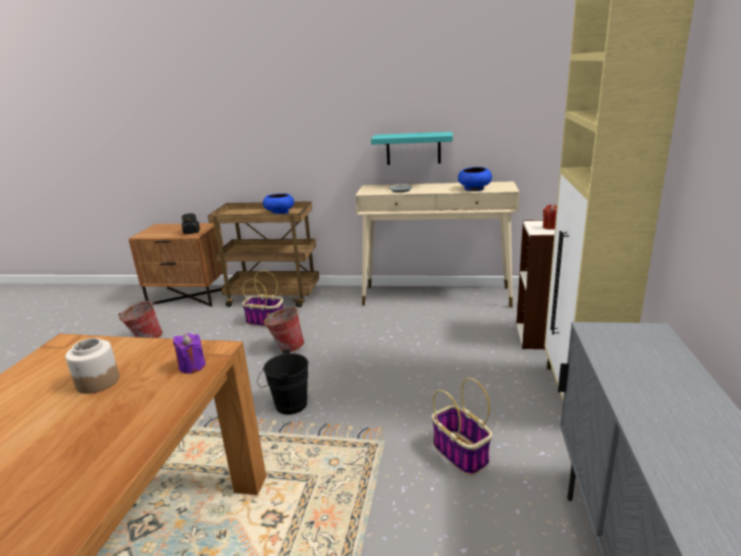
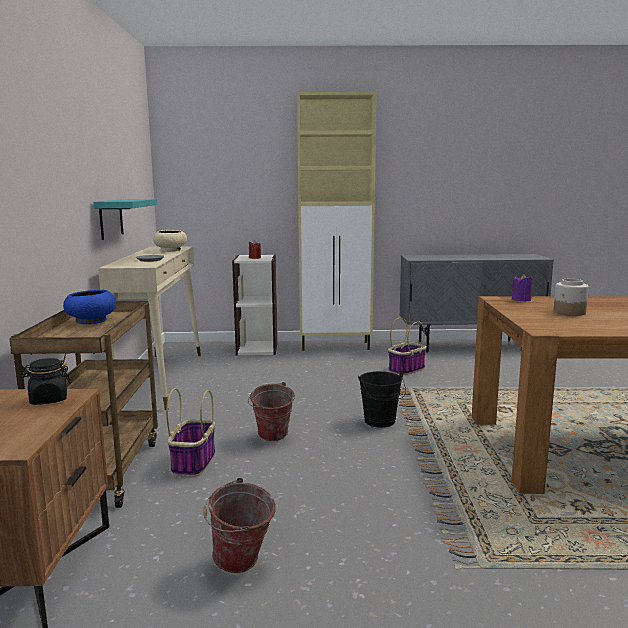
camera: 100 degrees left, 10 degrees down
(474, 189) = (171, 250): blue bowl -> beige bowl

